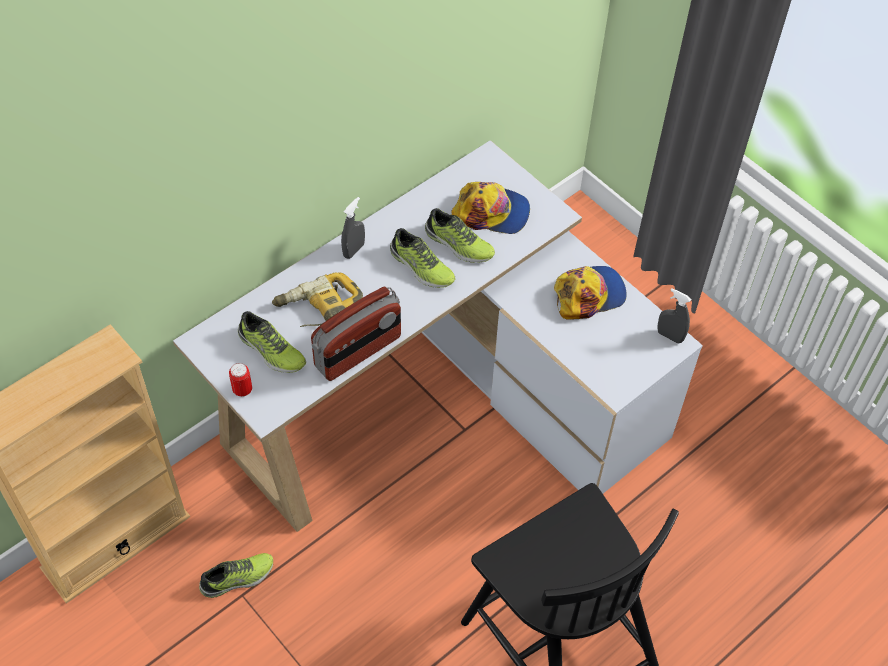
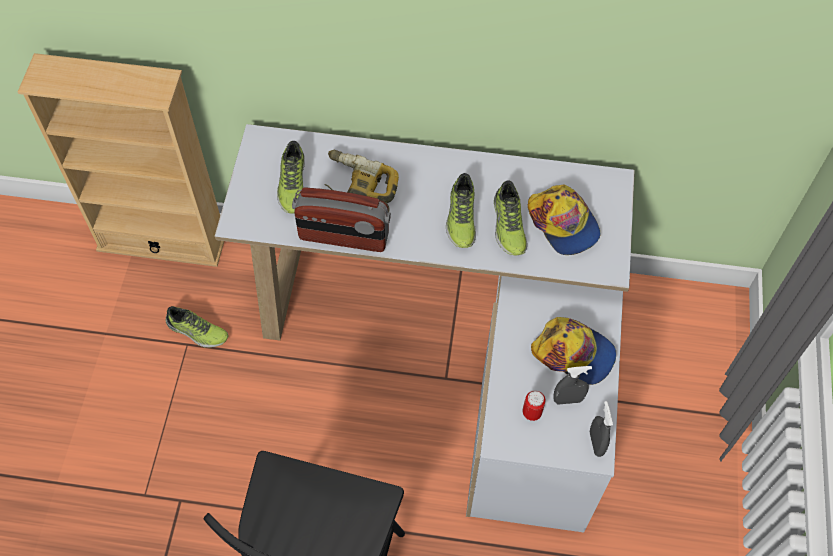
camera: 50 degrees right, 5 degrees up
(242, 390) = (243, 194): can -> can (531, 413)
(354, 250) = (431, 165): grey spray bottle -> grey spray bottle (568, 399)

